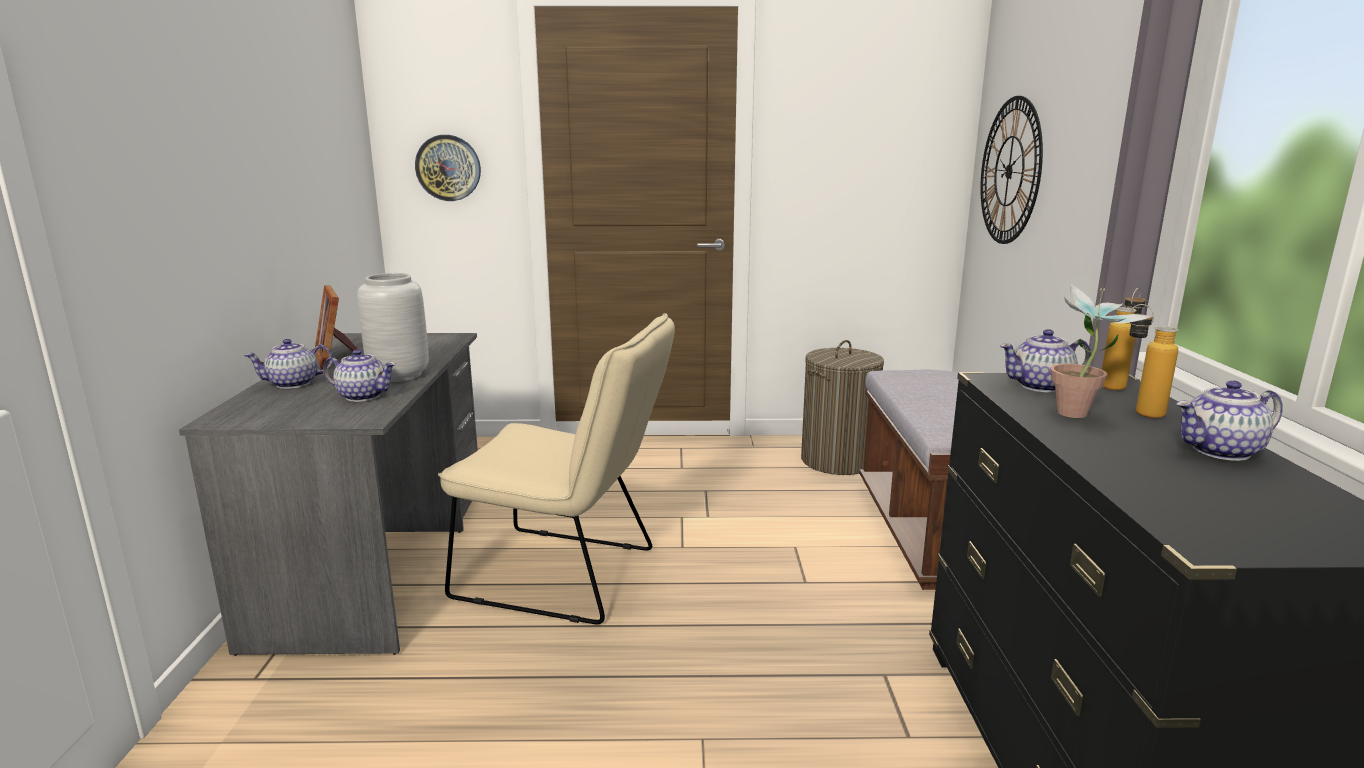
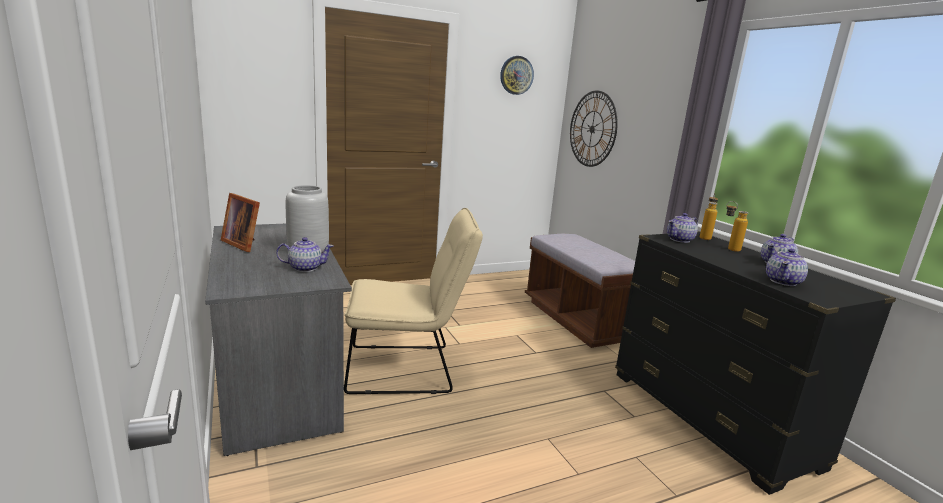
camera: 25 degrees left, 0 degrees up
(294, 384) = (241, 263): teapot -> teapot (783, 281)
(448, 168) = (260, 109): wall clock -> wall clock (516, 75)
(837, 460) = (503, 286): laundry basket -> none
(1080, 417) = (713, 253): potted plant -> none

